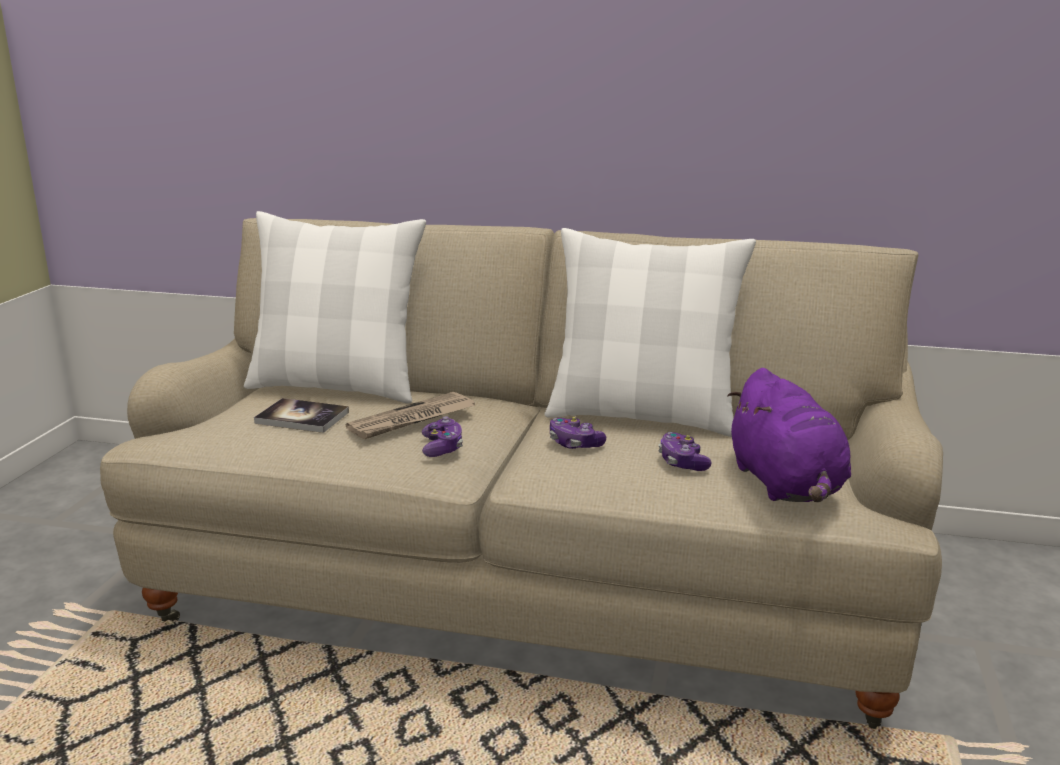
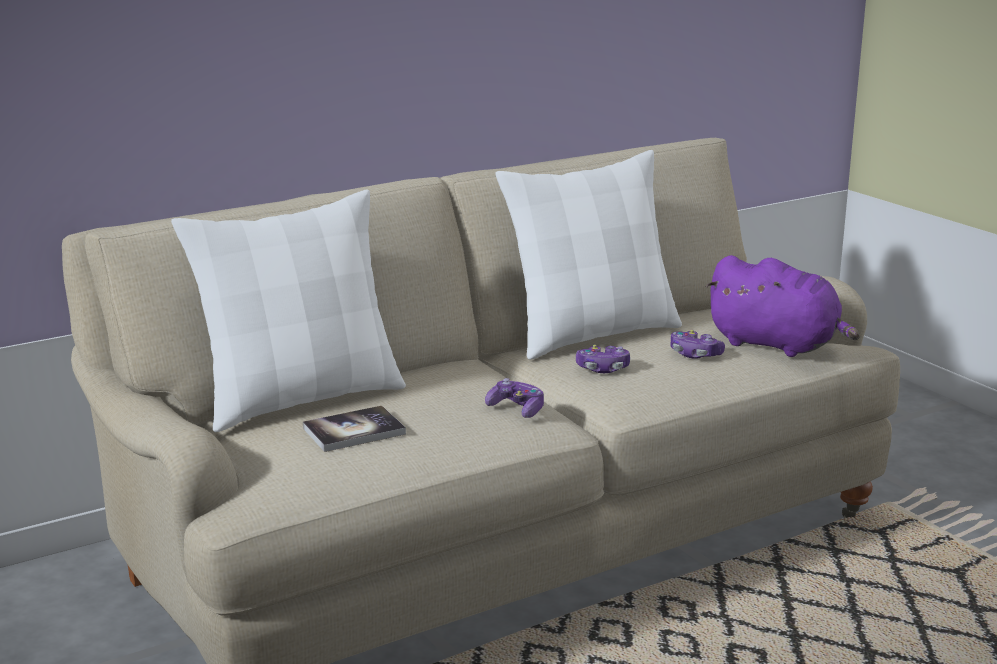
camera: 45 degrees left, 0 degrees up
(412, 420) = (447, 398): newspaper -> none

